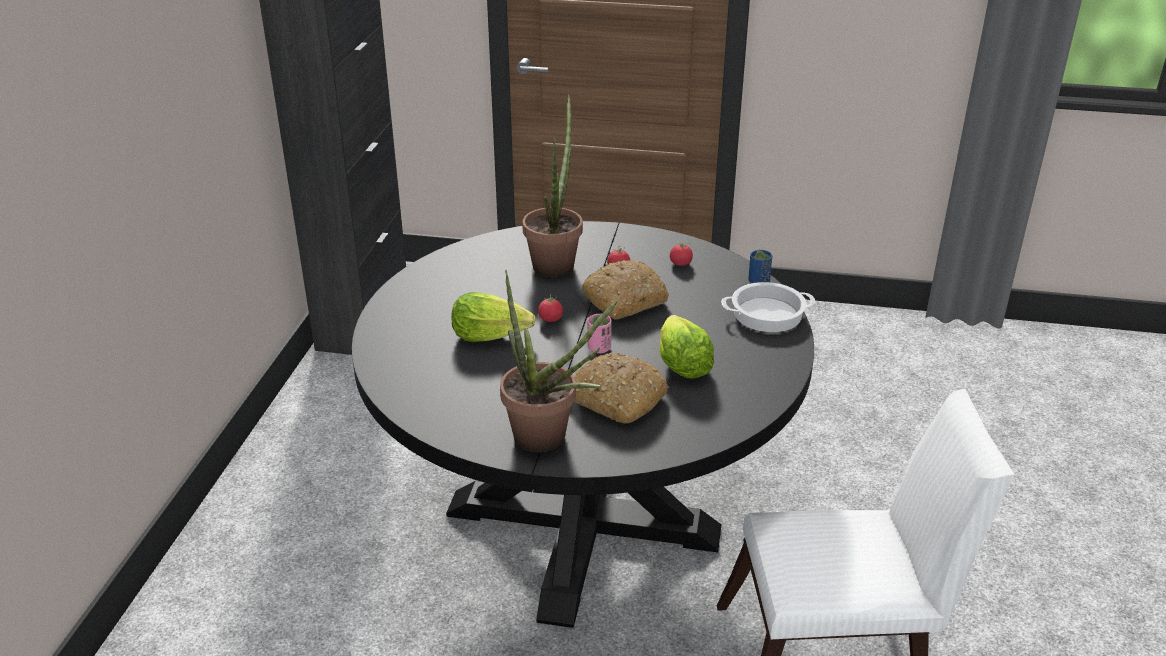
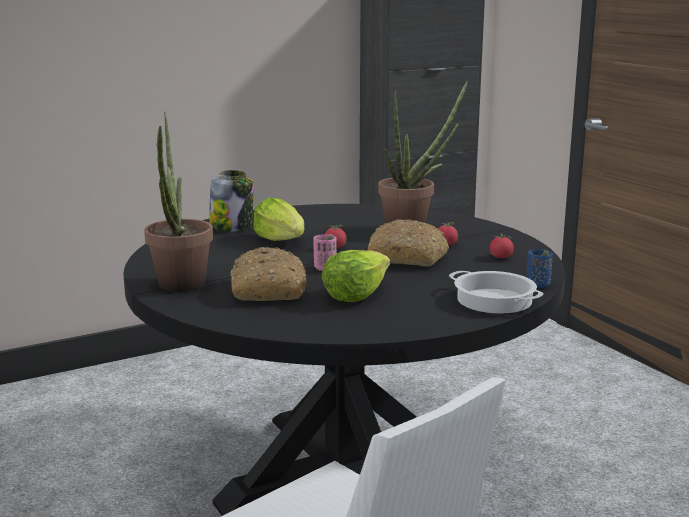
camera: 50 degrees right, 15 degrees down
(406, 342) = (232, 227): none -> jar

